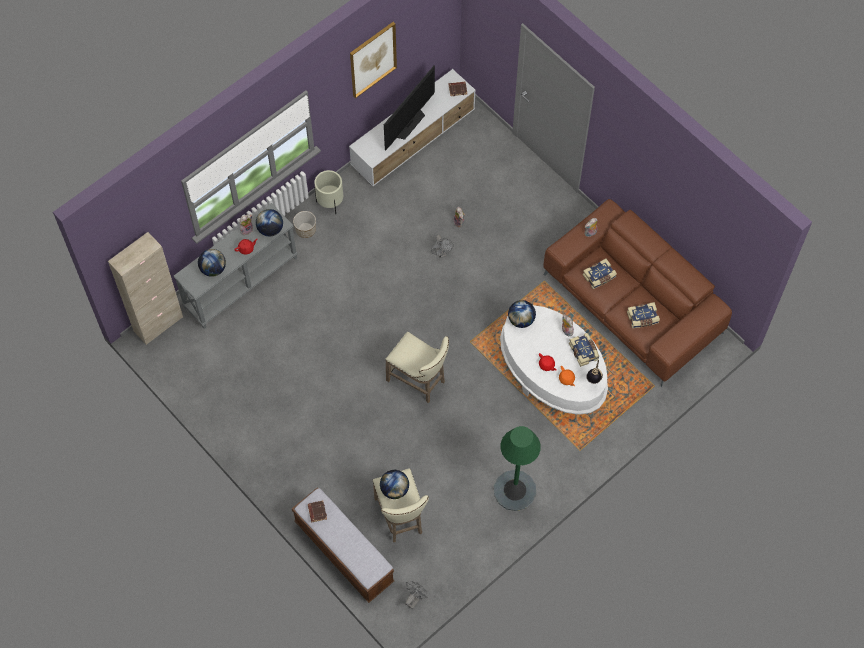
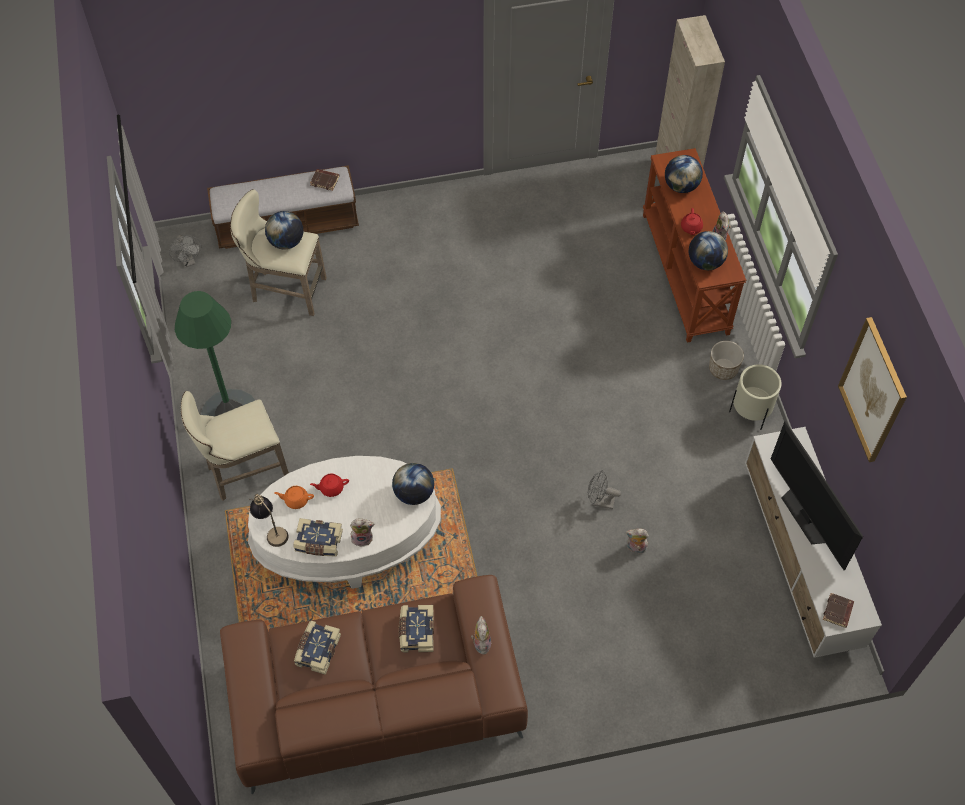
camera: 120 degrees right, 5 degrees down
(240, 281) = (686, 273): grey console table -> brown console table
(419, 381) = (435, 387): beige stool -> beige stool (243, 472)

